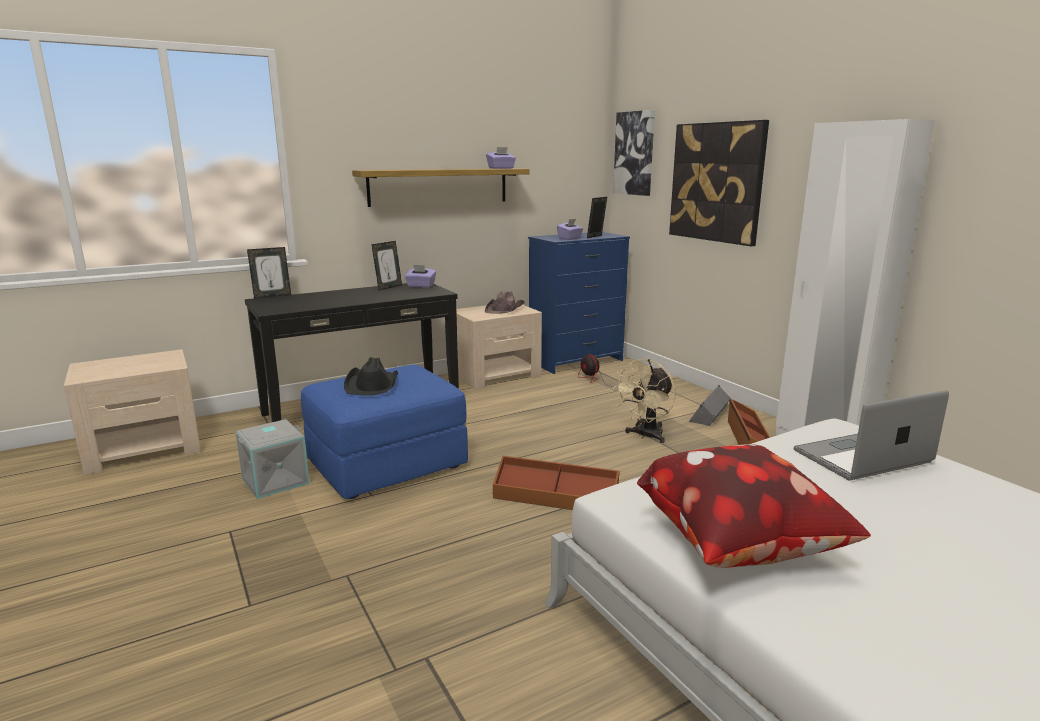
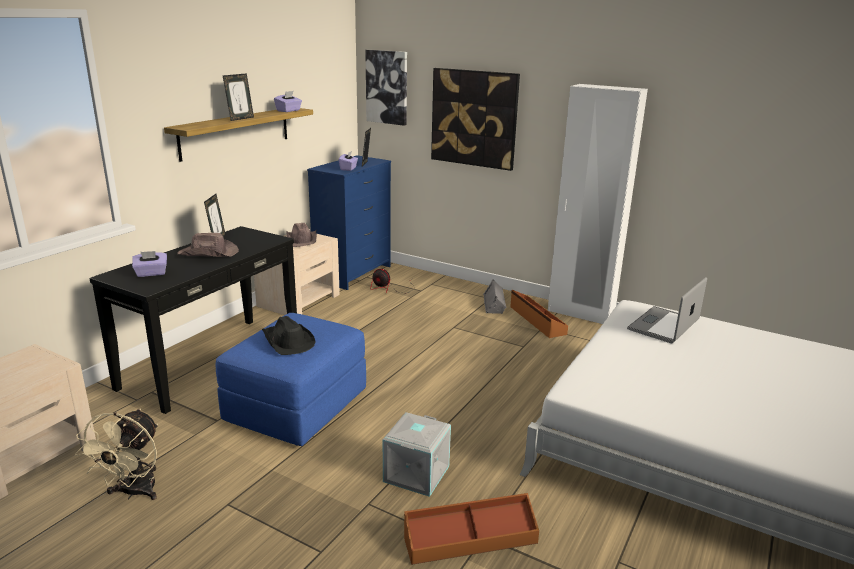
camera: 30 degrees left, 5 degrees up
(272, 296) = (114, 268): picture frame -> picture frame (240, 118)
(275, 480) = (212, 448): grey storage box -> grey storage box (415, 473)
(363, 295) = (209, 253): none -> brown hat
(420, 286) = (246, 233): purple tissue box -> purple tissue box (151, 273)
(555, 498) = (454, 398): brown storage box -> brown storage box (470, 539)
(645, 436) = (468, 332): beige fan -> beige fan (134, 493)
(740, 549) = (664, 403): pillow -> none

